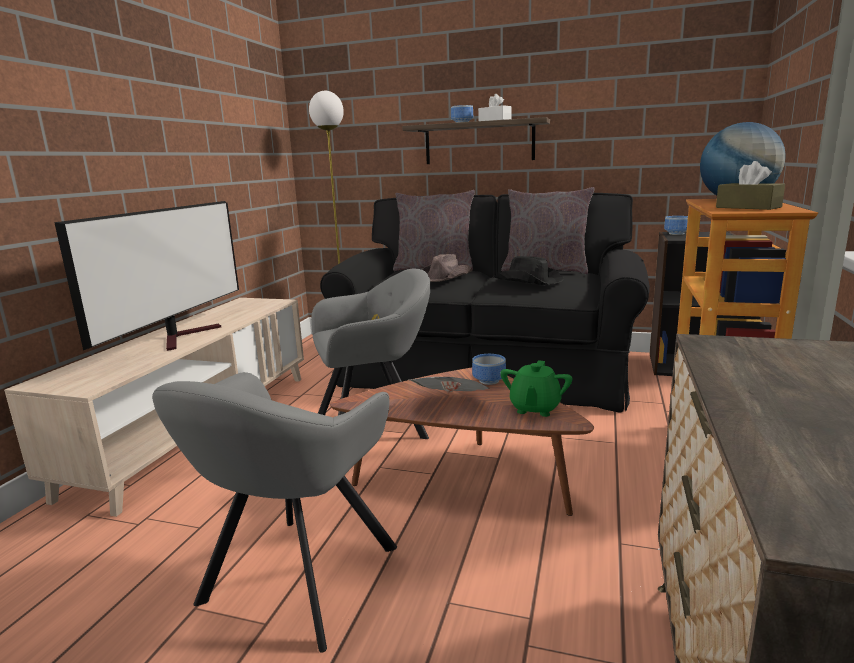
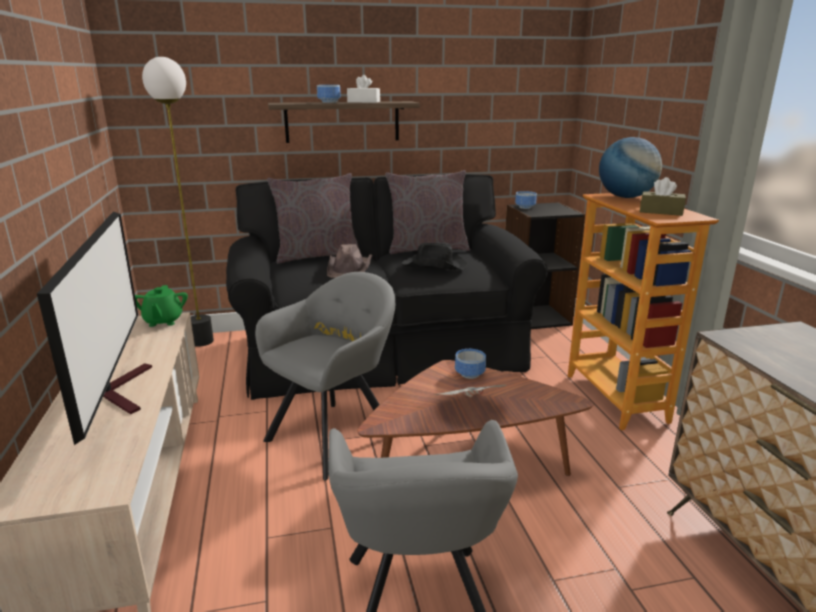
camera: 30 degrees left, 5 degrees up
(534, 408) = (535, 394): green teapot -> green teapot (163, 321)

